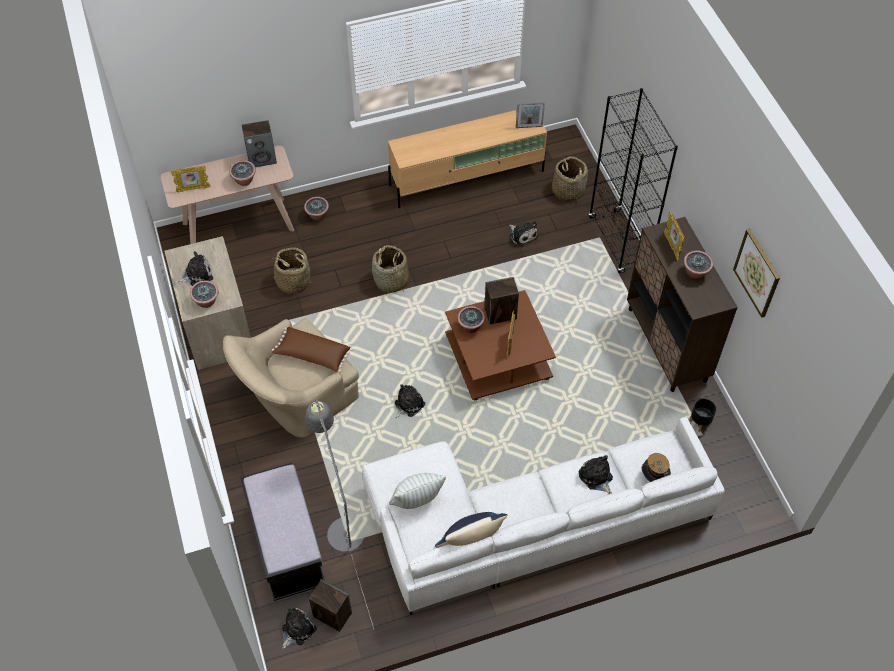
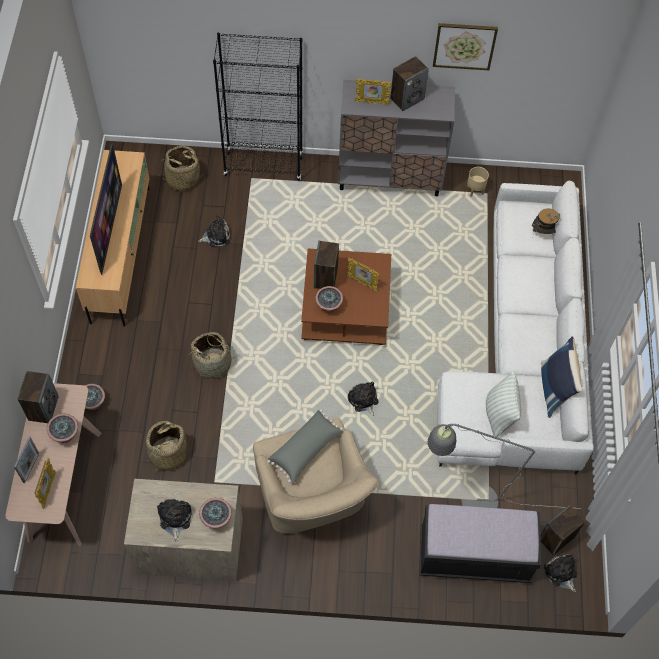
camera: 70 degrees left, 5 degrees up
(312, 355) = (306, 450): brown pillow -> grey pillow
(456, 139) = (110, 228): none -> television
(529, 127) = (129, 163): picture frame -> picture frame (31, 467)
(596, 477) = (527, 271): plush toy -> none
(667, 345) = (390, 179): brown cabinet -> grey cabinet
(695, 273) = (407, 98): potted plant -> speaker
(700, 423) = (475, 190): black planter -> beige planter

